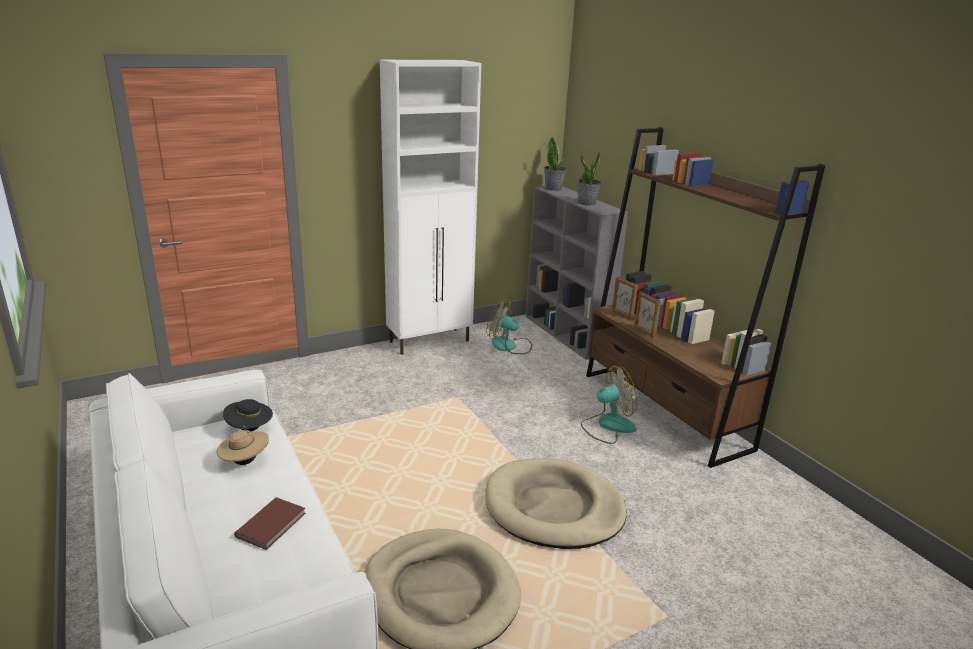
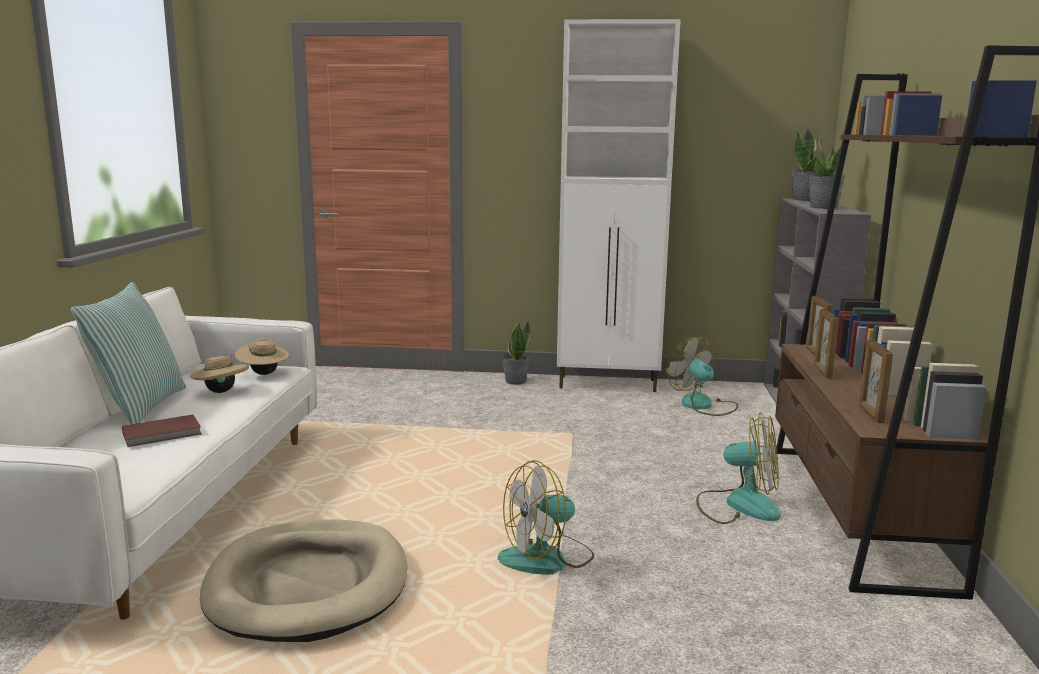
camera: 35 degrees right, 10 degrees down
(197, 504) = (139, 407): none -> pillow
(250, 429) = (263, 374): black hat -> beige hat
(362, 356) = (515, 381): none -> potted plant
(553, 508) = (547, 558): beige dog bed -> fan
(705, 364) = (870, 414): none -> picture frame

